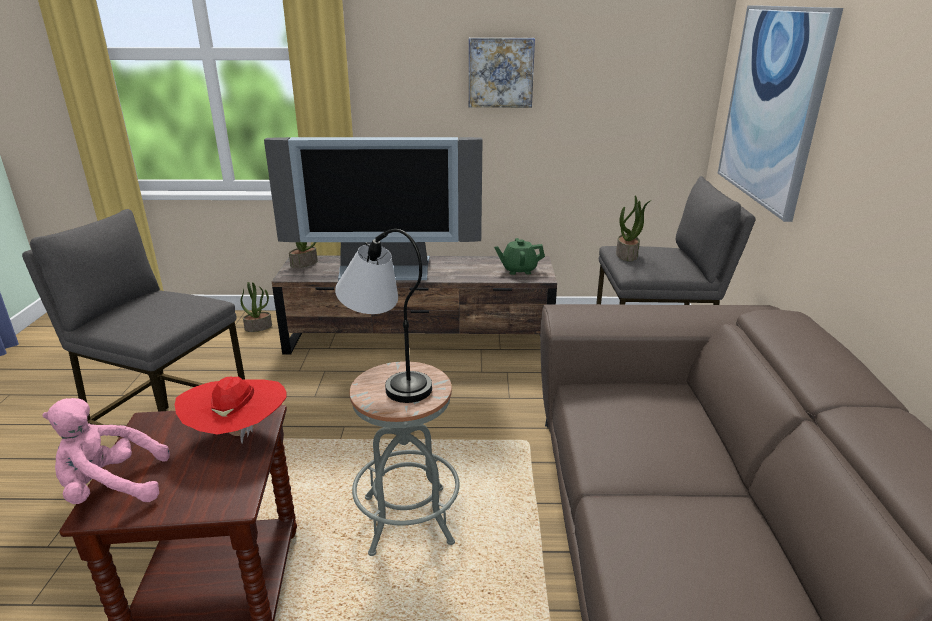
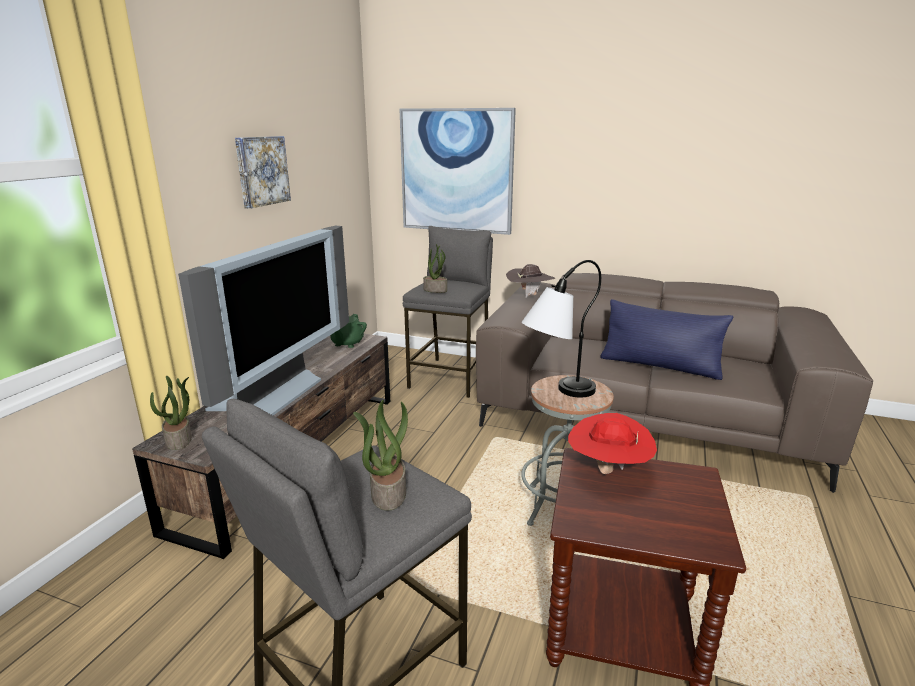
camera: 70 degrees left, 5 degrees down
(111, 488) = (684, 540): pink plush toy -> none
(258, 327) = (117, 577): potted plant -> potted plant (387, 492)
(657, 496) = (659, 366): none -> blue pillow
(698, 312) = (529, 295): none -> brown hat

